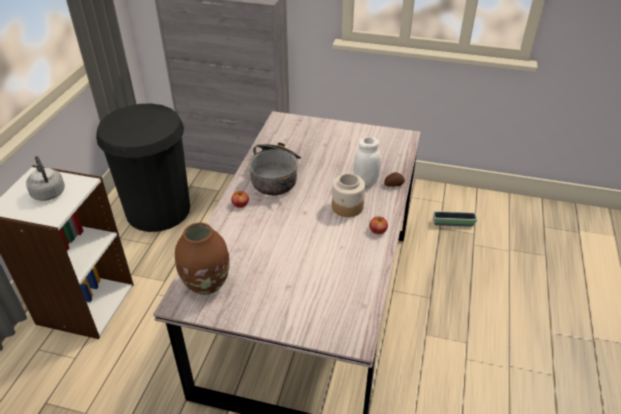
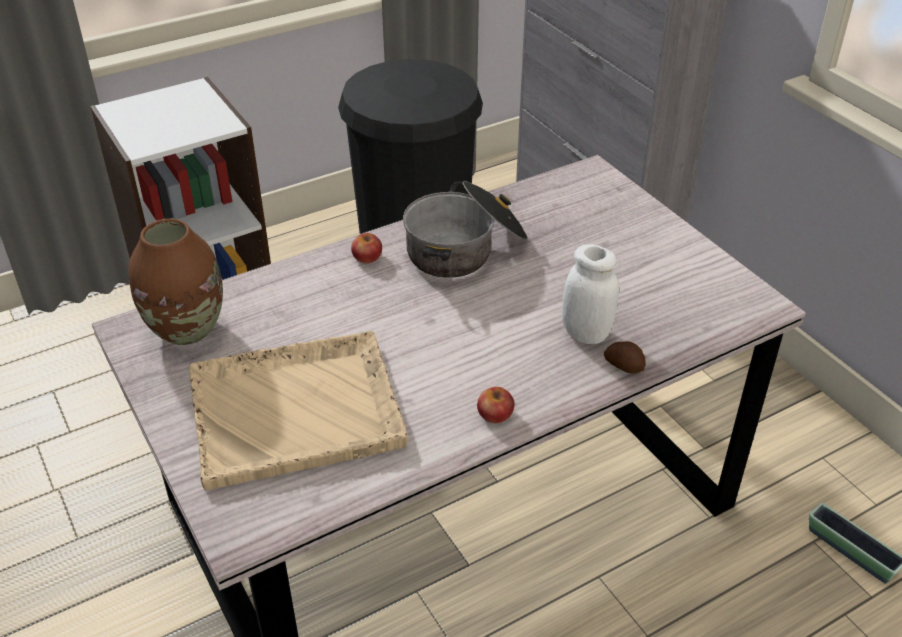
camera: 45 degrees right, 0 degrees up
(48, 192) = (177, 115): grey kettle -> none
(306, 280) = (297, 409): none -> beige tray
(347, 207) = (500, 352): jar -> none

